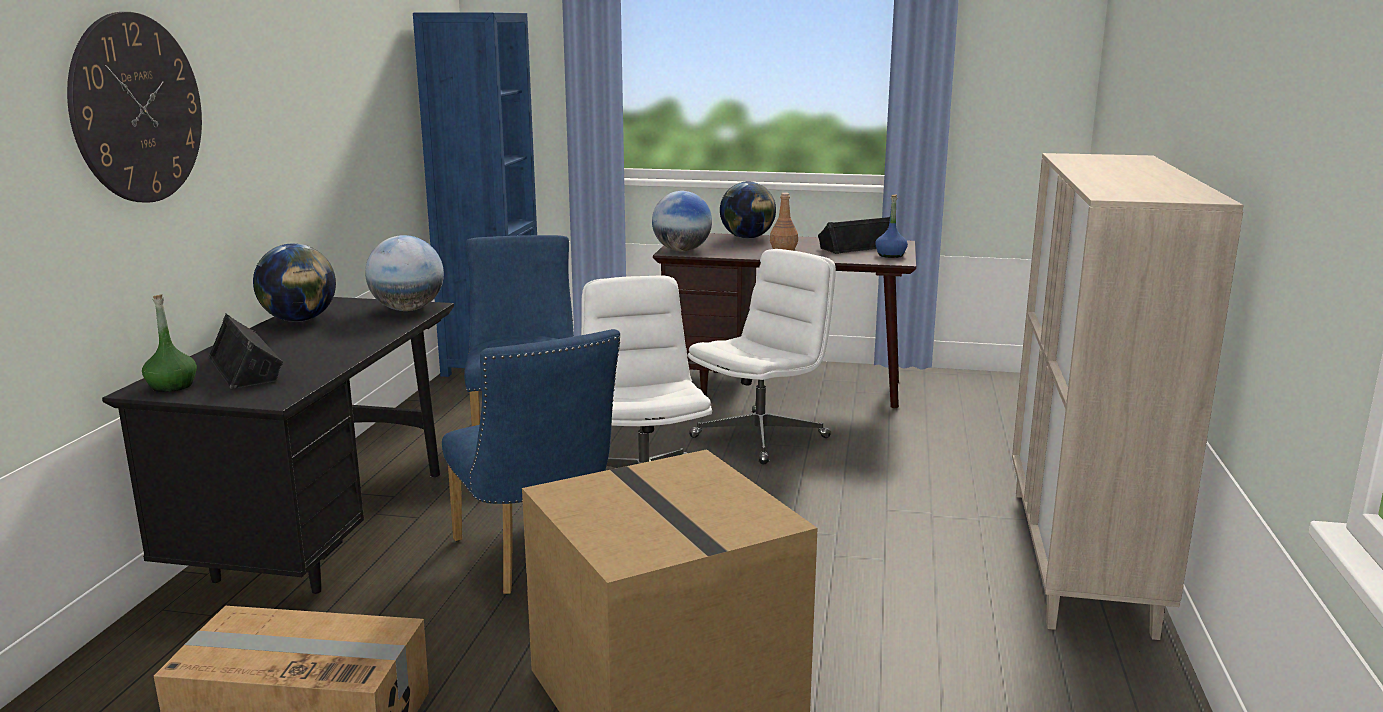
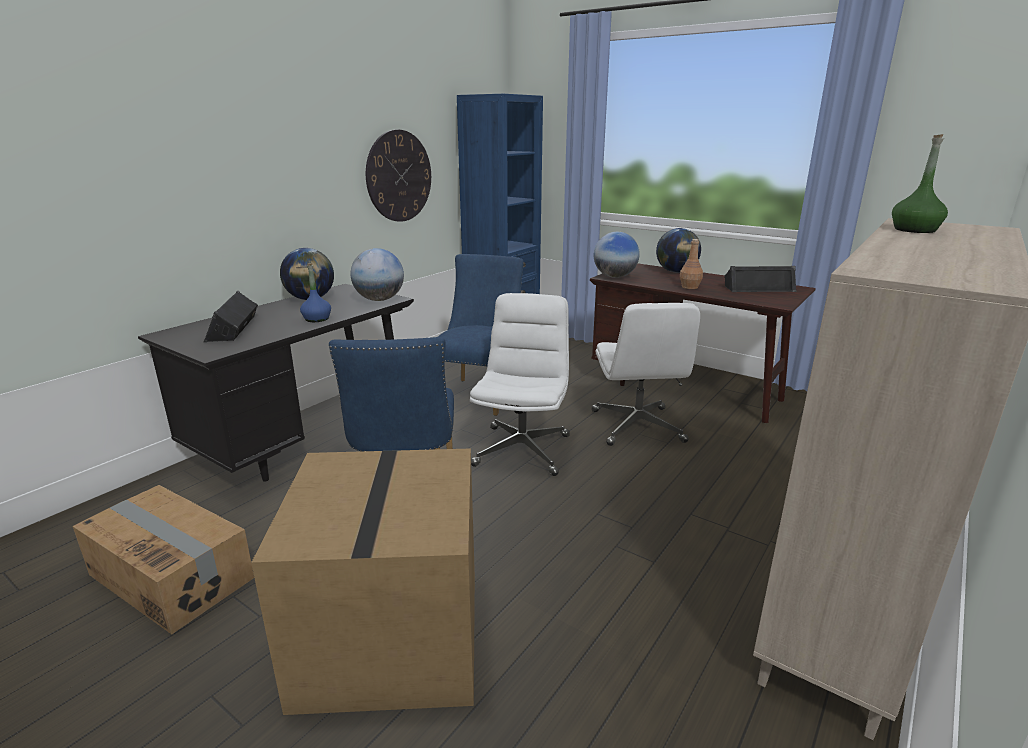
camera: 25 degrees right, 5 degrees up
(137, 109) = (181, 150): wall clock -> wall clock (399, 176)
(171, 386) = (179, 334): green bottle -> green bottle (914, 230)
(760, 437) = (637, 427): white office chair -> white office chair turned 105 degrees clockwise
(890, 255) = (778, 298): blue bottle -> blue bottle (316, 319)

